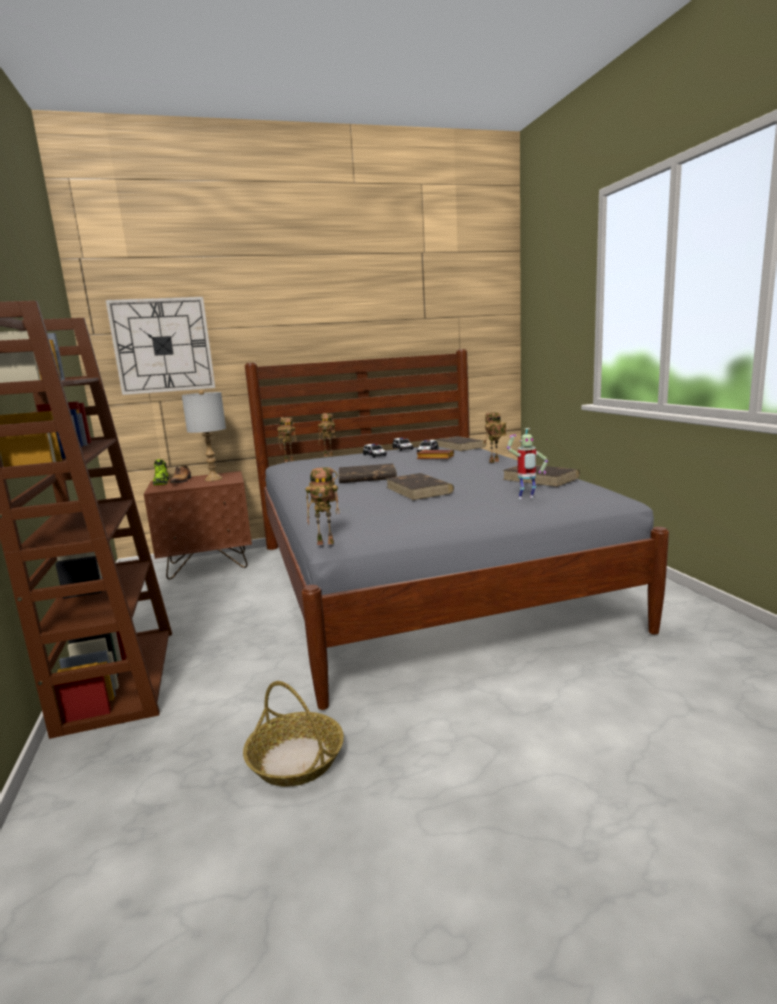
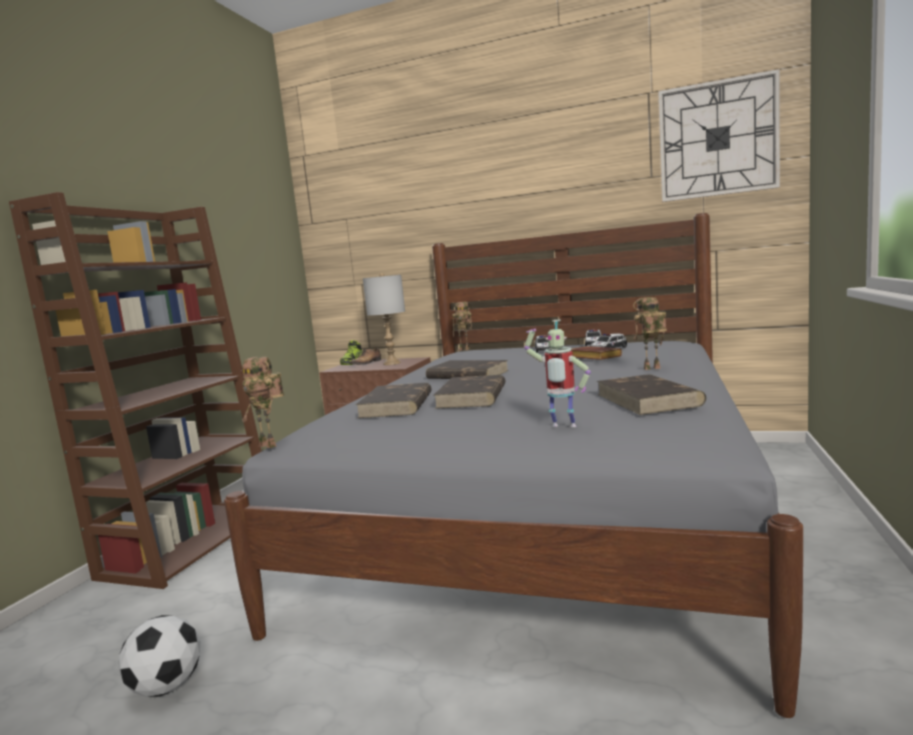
camera: 35 degrees right, 5 degrees down
(163, 345) = (364, 230): wall clock -> wall clock (717, 139)
(295, 759) = (167, 687): basket -> football
(329, 455) = (512, 346): toy robot -> none
(460, 446) = (664, 345): brown book -> brown book (396, 405)

